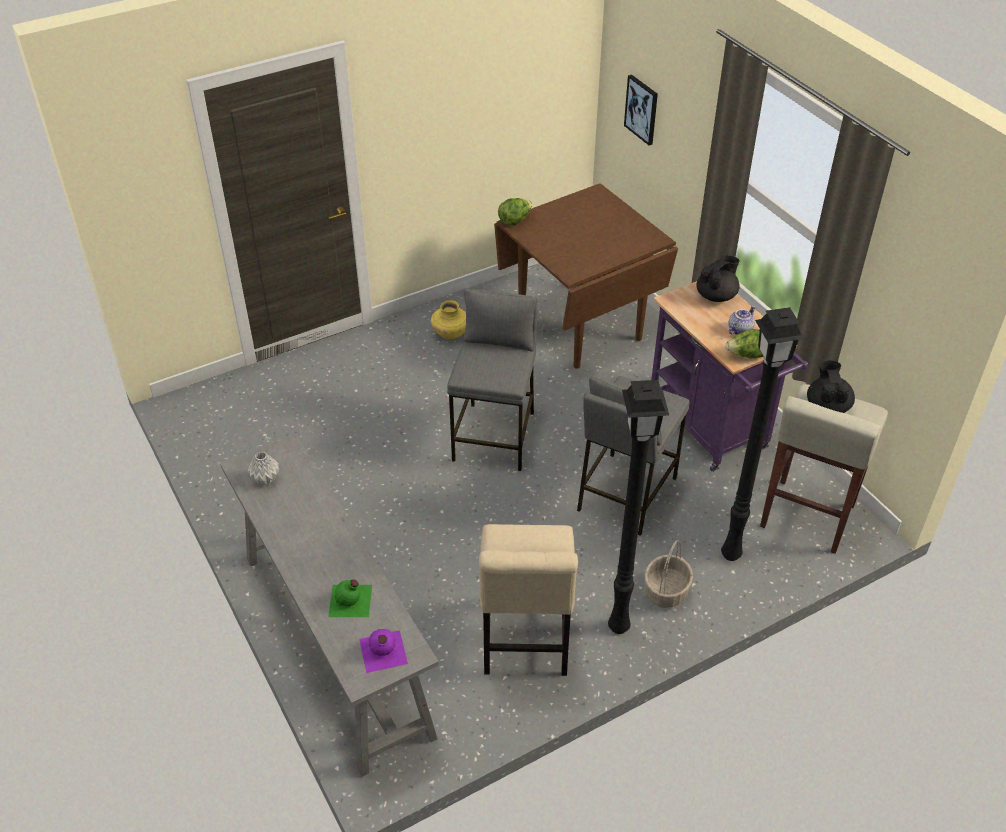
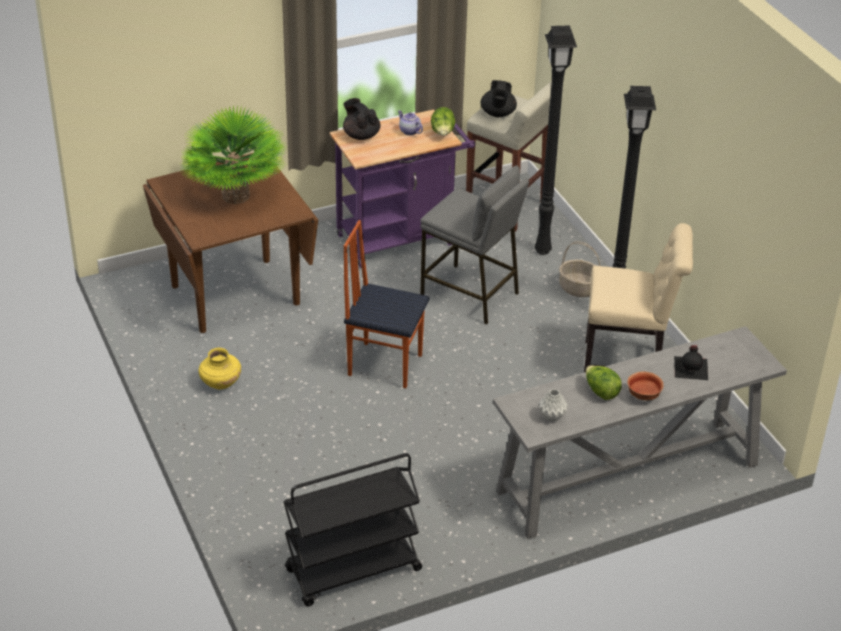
camera: 85 degrees left, 5 degrees down
(213, 440) = (352, 571): none -> black cart
(299, 555) = (643, 396): none -> bowl
(351, 601) = (691, 367): green bottle -> black bottle
(382, 652) = (740, 352): purple bottle -> none
(495, 436) = (384, 364): grey stool -> chair
(515, 220) = (195, 237): lettuce -> lettuce (601, 392)
(589, 234) = (235, 196): none -> potted plant
(642, 109) = (157, 82): picture -> none
(827, 406) = (498, 114): black teapot -> black teapot turned 90 degrees counterclockwise

